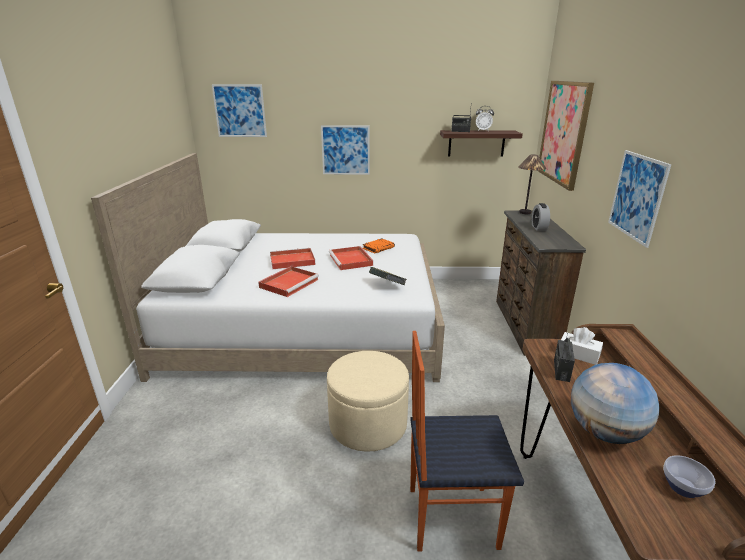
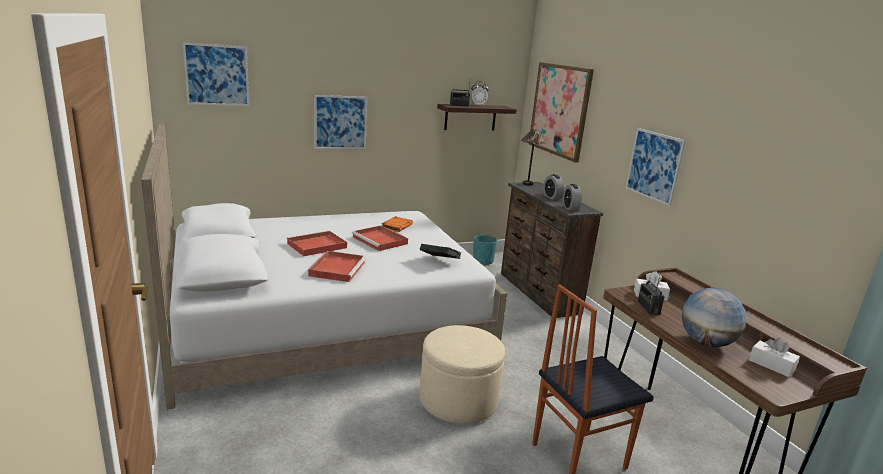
camera: 25 degrees left, 5 degrees down
(486, 287) = (483, 261): none -> turquoise planter
(549, 241) = (570, 208): none -> alarm clock
(684, 488) = (771, 365): bowl -> white tissue box

